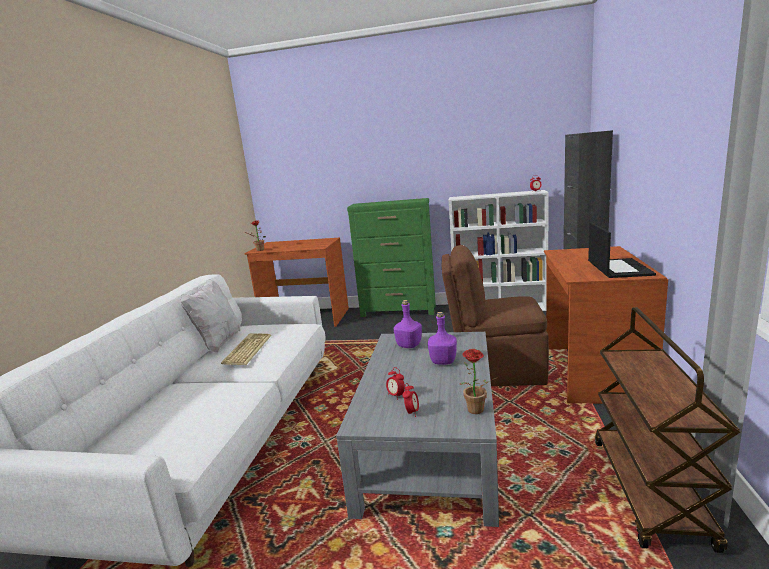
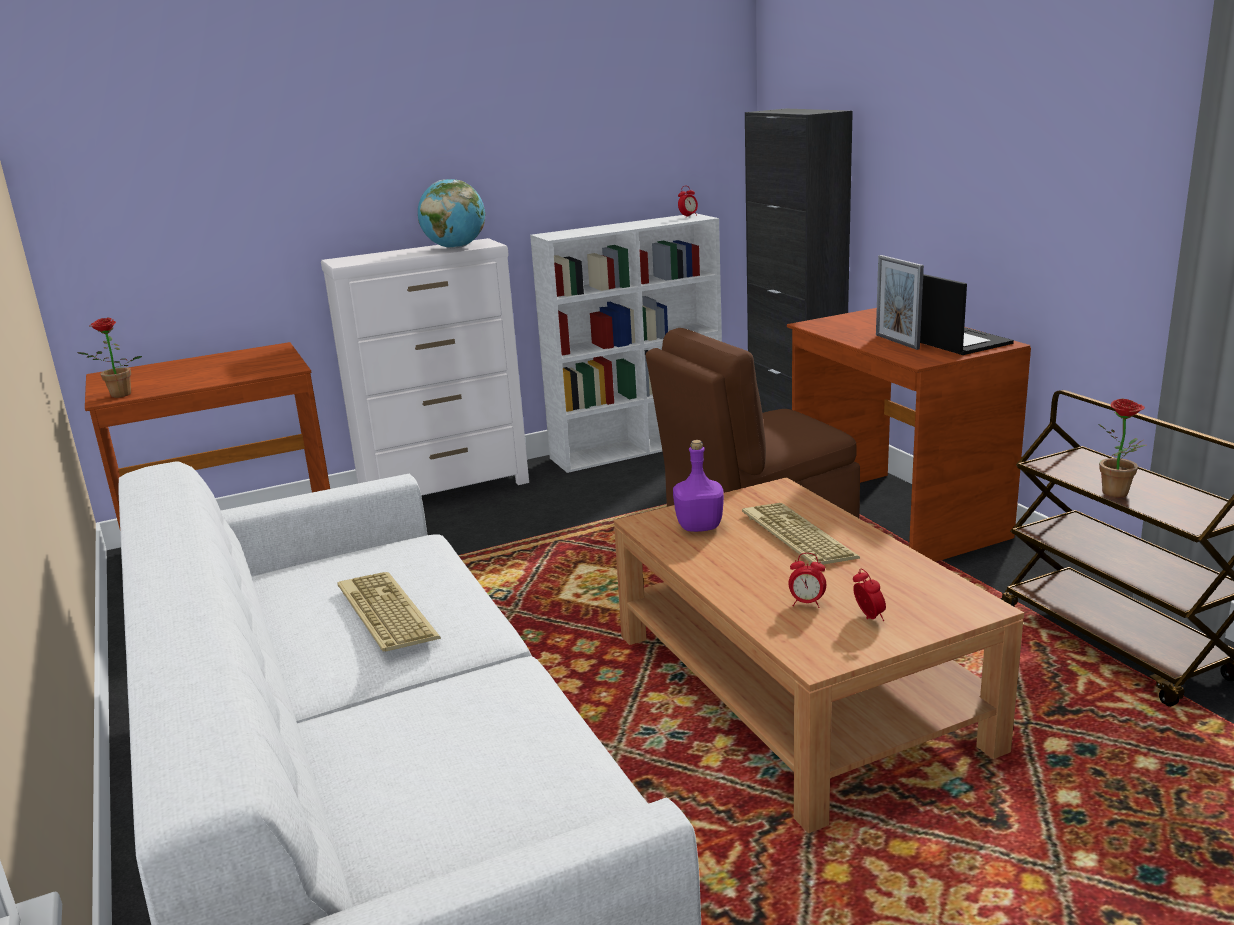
camera: 35 degrees left, 5 degrees up
(219, 343) = (270, 621): white pillow -> none
(399, 311) = (447, 490): green dresser -> white dresser
(405, 201) = (455, 248): none -> globe
(430, 444) = (793, 688): grey coffee table -> brown coffee table
(443, 361) = (795, 535): purple bottle -> keyboard
(475, 412) = (950, 589): potted plant -> potted plant (1119, 494)
(584, 266) = (897, 342): none -> picture frame

